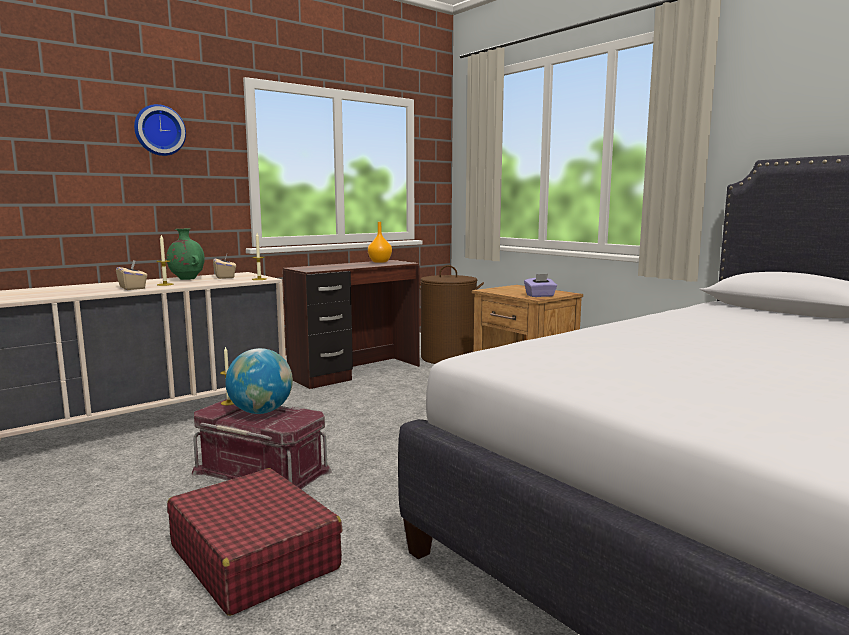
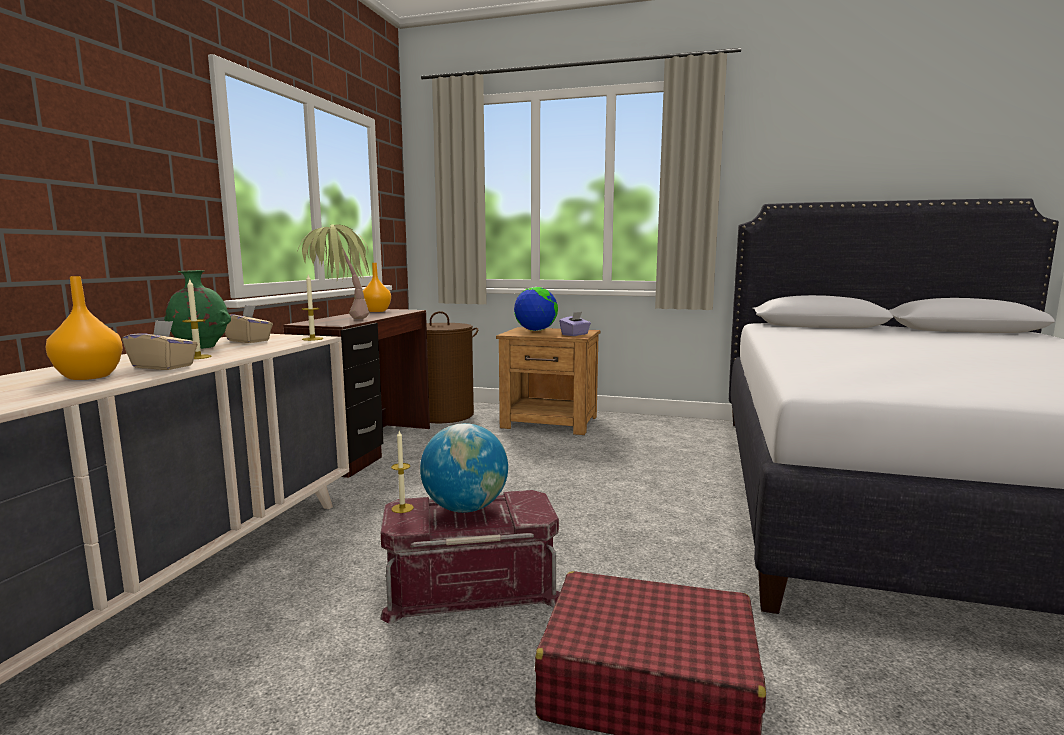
camera: 35 degrees left, 0 degrees up
(89, 289) = (87, 377): none -> orange vase
(159, 130) = (105, 114): wall clock -> none
(323, 267) = (340, 320): none -> potted plant
(518, 289) = (535, 331): none -> globe

